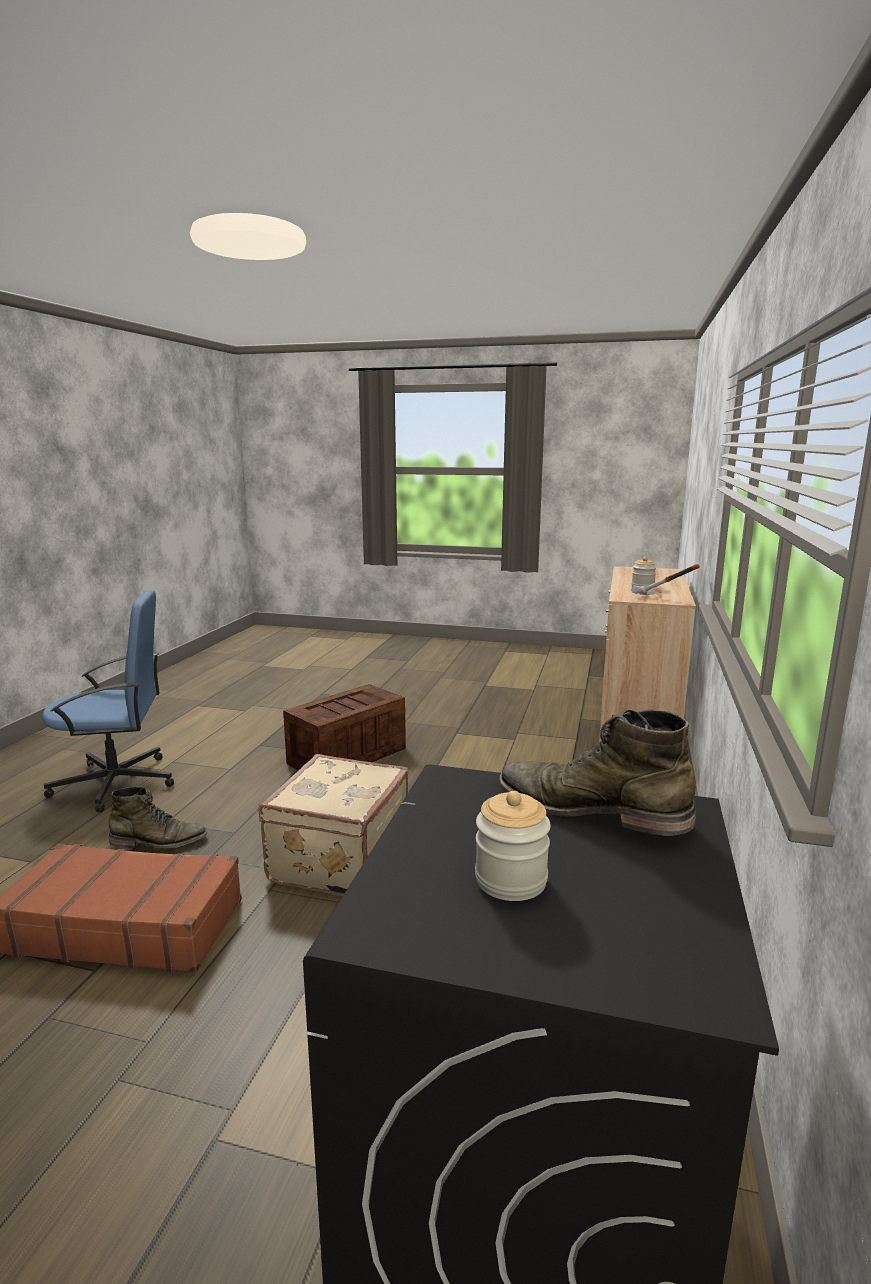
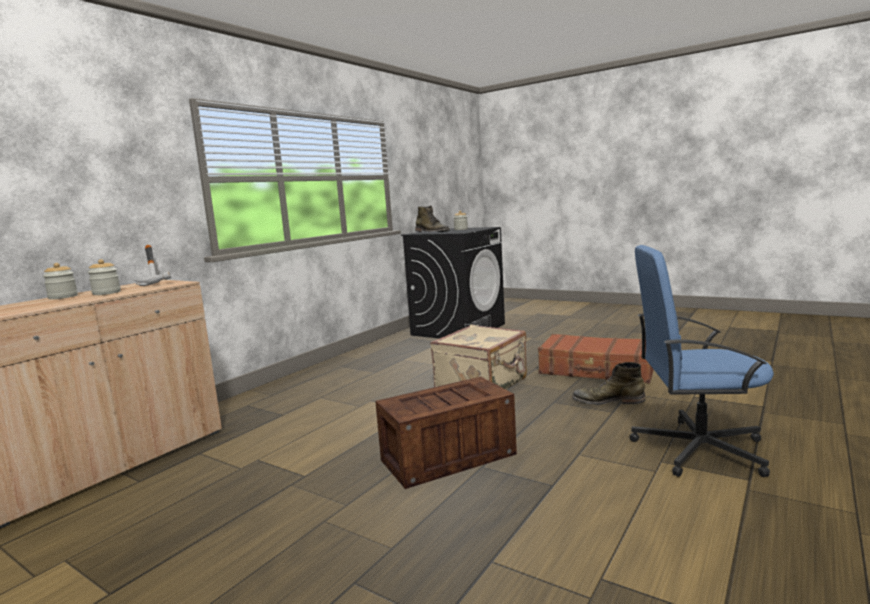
camera: 160 degrees left, 5 degrees down
(667, 583) = (63, 297): none -> jar

